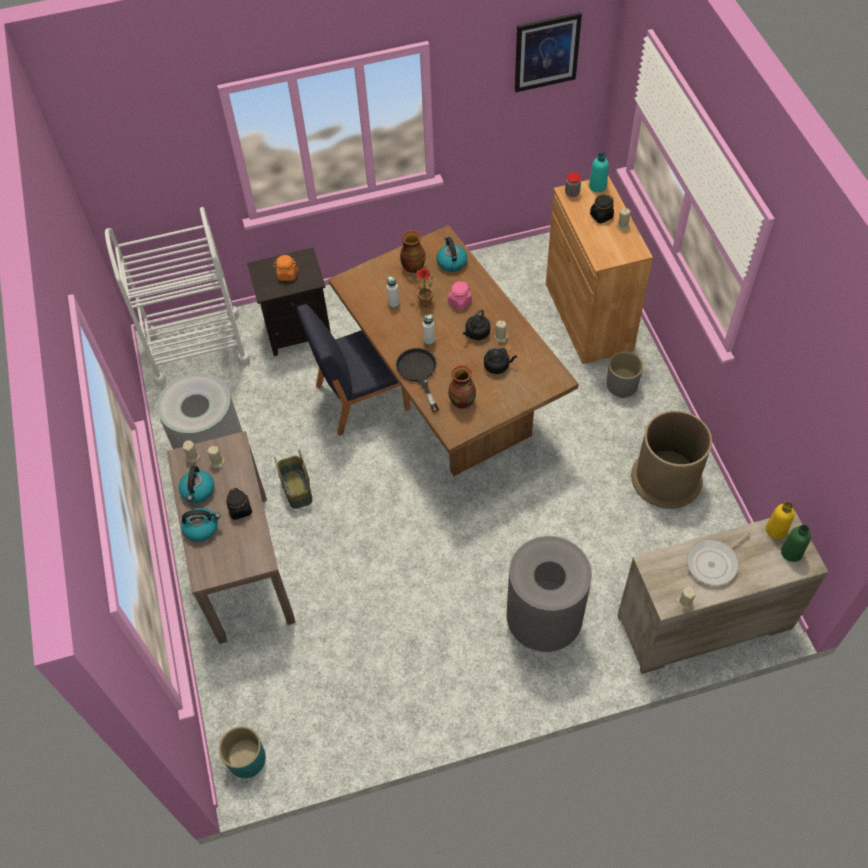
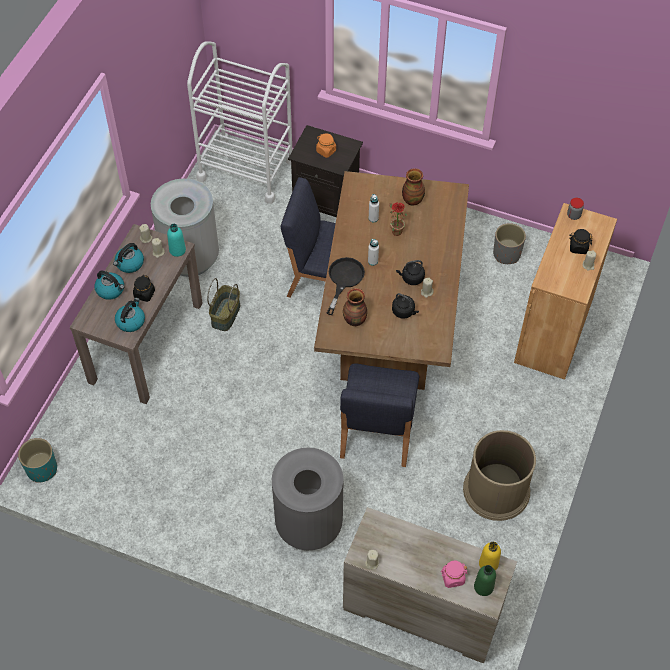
camera: 35 degrees right, 0 degrees up
(451, 262) = (444, 214): kettle -> kettle (131, 321)
(459, 302) = (421, 247): pink jar -> pink jar (452, 578)
(525, 498) = (377, 431): none -> blue chair
(546, 52) = (611, 88): picture -> none
(597, 186) = (599, 222): turquoise bottle -> turquoise bottle (177, 250)
(622, 385) = (529, 399): grey planter -> grey planter (507, 254)
(714, 563) = (419, 553): frying pan -> none

